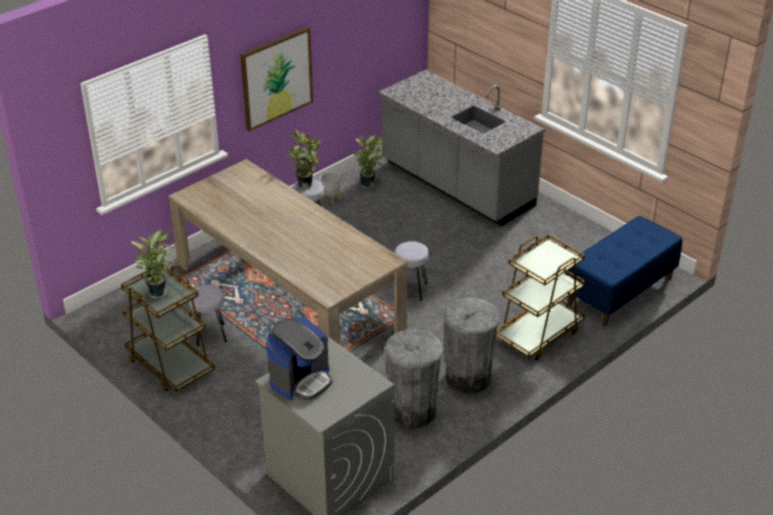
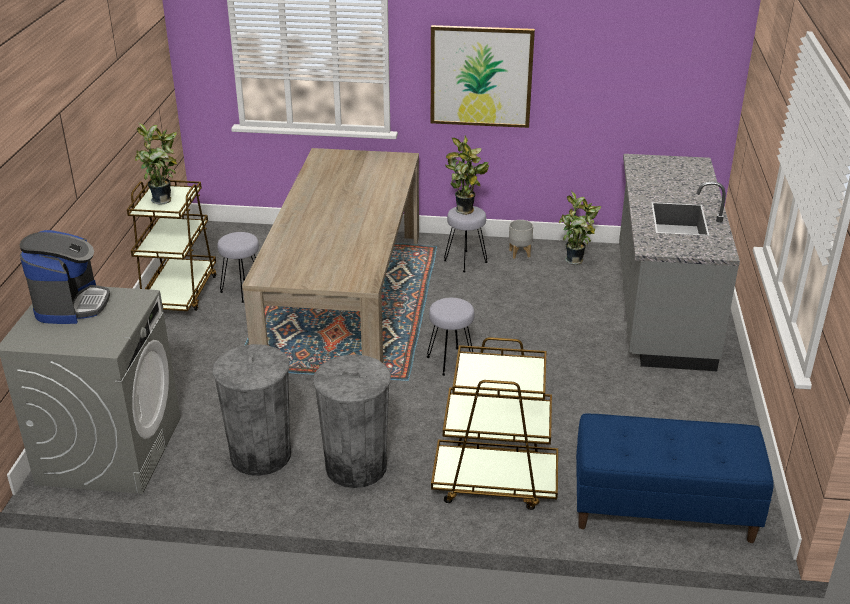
camera: 50 degrees right, 5 degrees down
(301, 380) = (71, 305): coffee machine -> coffee machine turned 90 degrees counterclockwise

